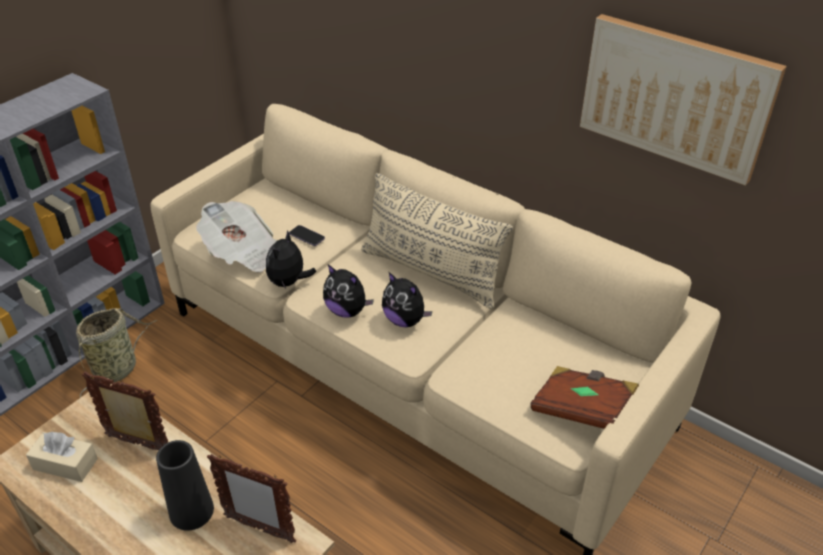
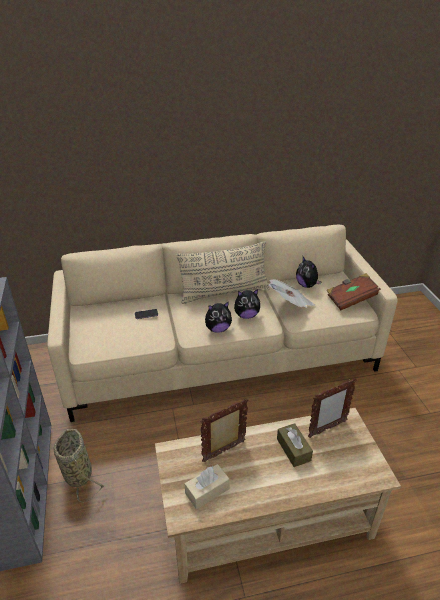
camera: 50 degrees left, 5 degrees down
(191, 511) = (293, 449): black vase -> brown tissue box
(241, 252) = (126, 341): newspaper -> newspaper (290, 304)
(289, 282) = (170, 338): plush toy -> plush toy (307, 285)
(675, 97) = (310, 147): picture -> none

